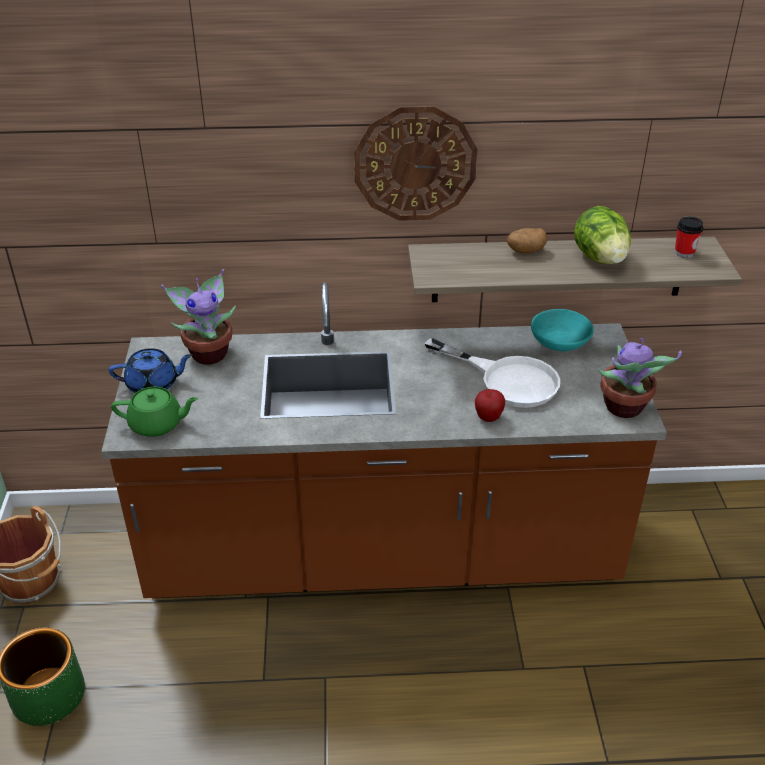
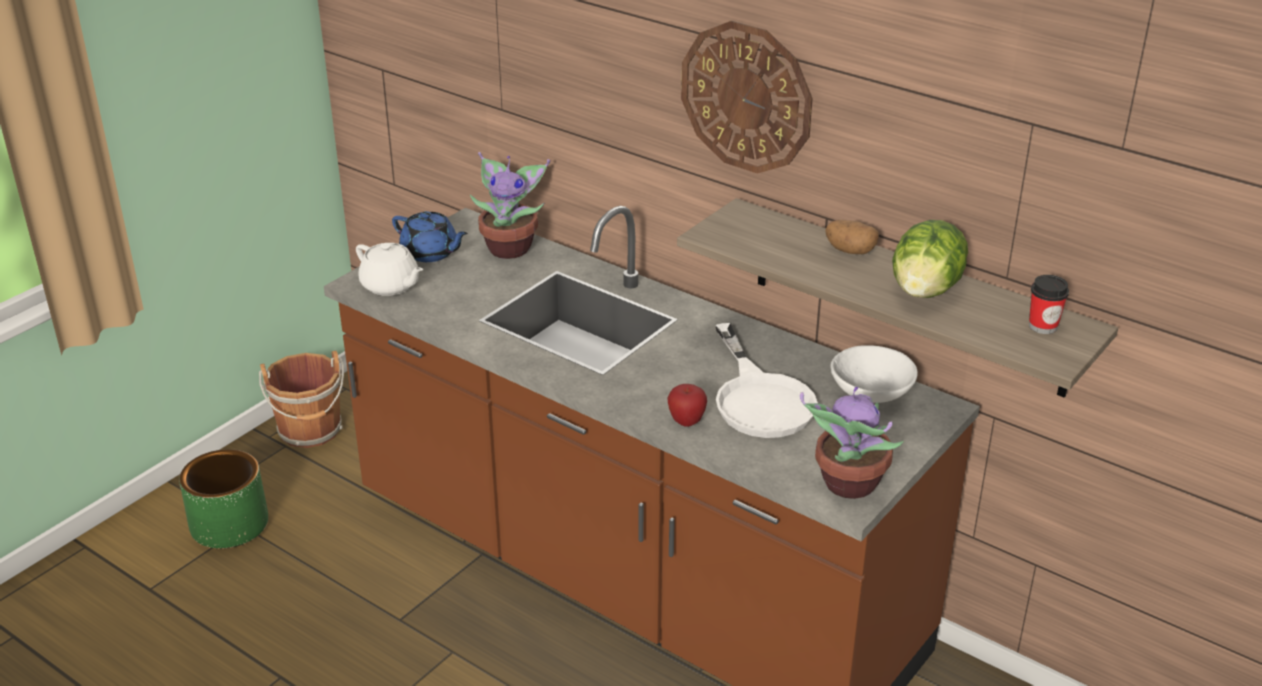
camera: 40 degrees right, 5 degrees down
(157, 424) = (391, 286): green teapot -> white teapot
(559, 343) = (871, 392): turquoise bowl -> white bowl

